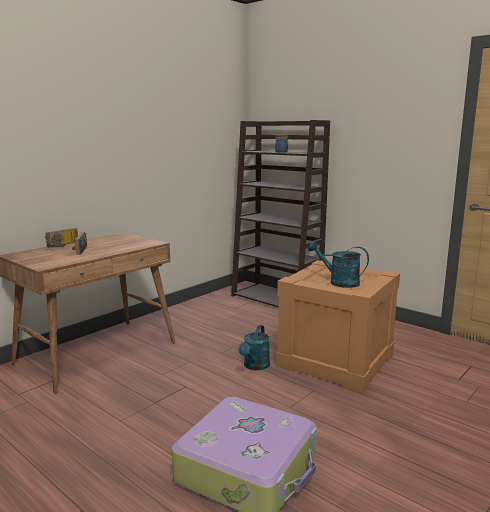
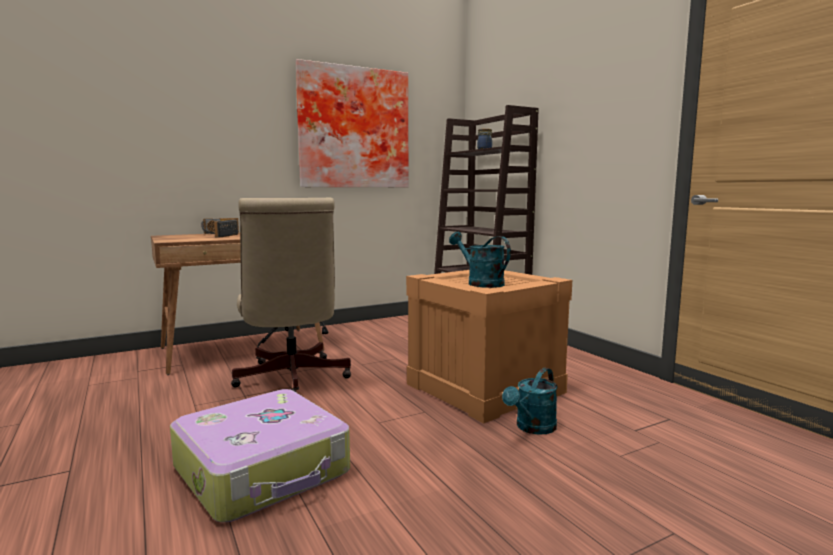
camera: 20 degrees right, 5 degrees down
(163, 132) = (353, 128): none -> picture
(178, 378) = (291, 379): none -> beige office chair
(255, 366) = (383, 380): turquoise watering can -> turquoise watering can (532, 428)

